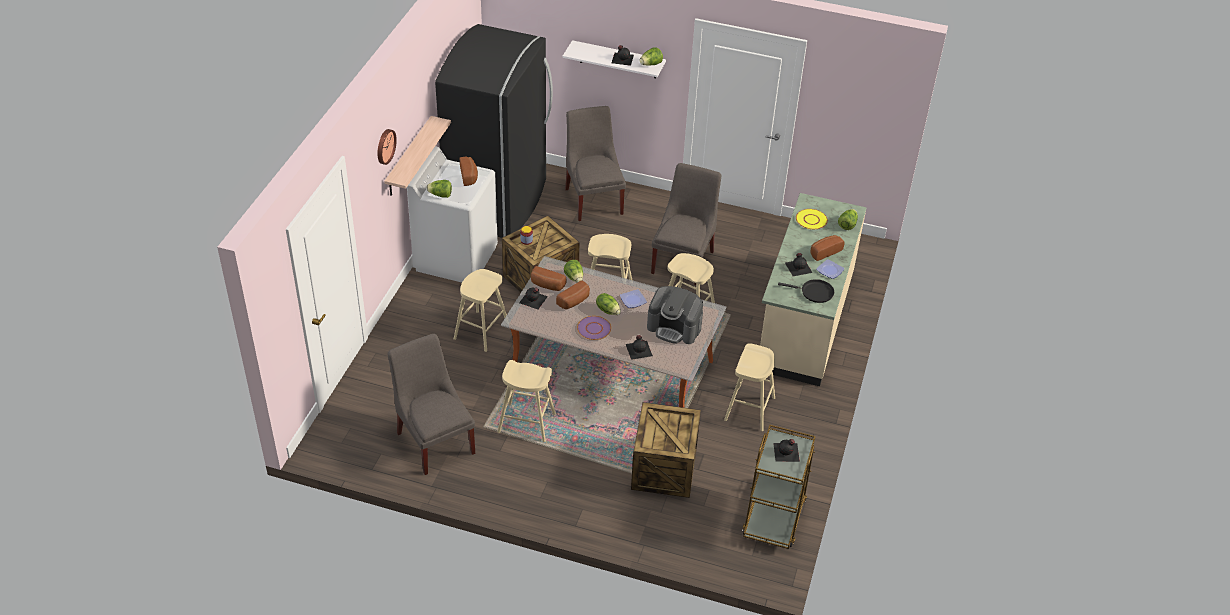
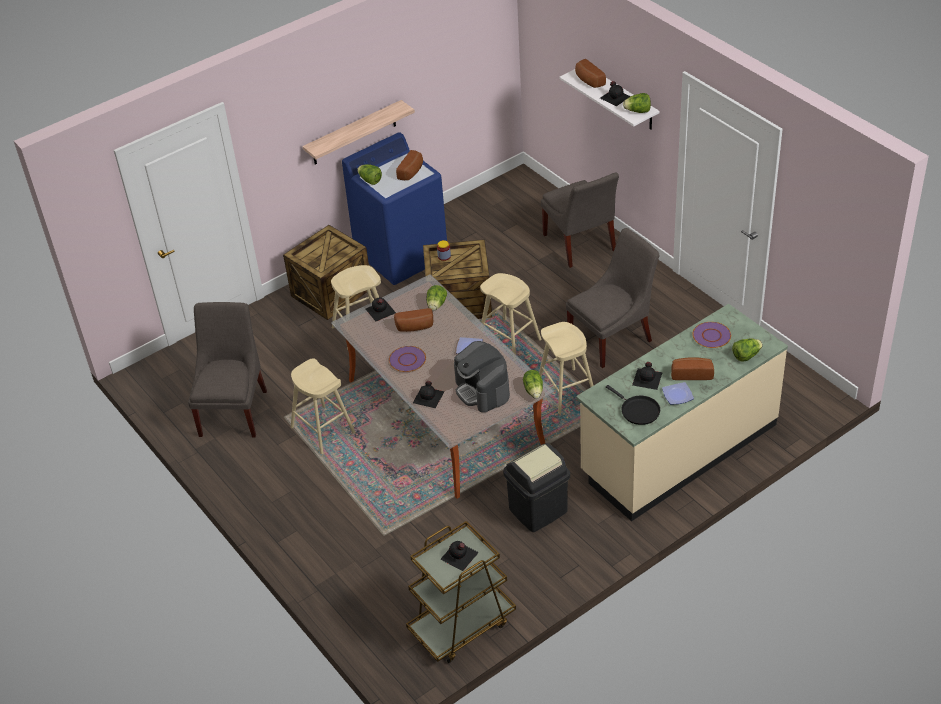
camera: 40 degrees right, 0 degrees up
(385, 146) = (305, 111): wall clock -> none
(456, 258) = (402, 254): white washing machine -> blue washing machine
(498, 202) = (487, 216): black fridge -> none
(547, 285) = (405, 302): bread -> bread (588, 81)
(593, 199) = (580, 245): grey chair -> grey chair turned 135 degrees clockwise
(608, 310) = (437, 348): lettuce -> lettuce (534, 390)
(663, 468) = (402, 528): crate -> crate (331, 292)
(749, 409) = (538, 511): beige stool -> black trash can
(811, 220) = (711, 335): yellow plate -> purple plate

